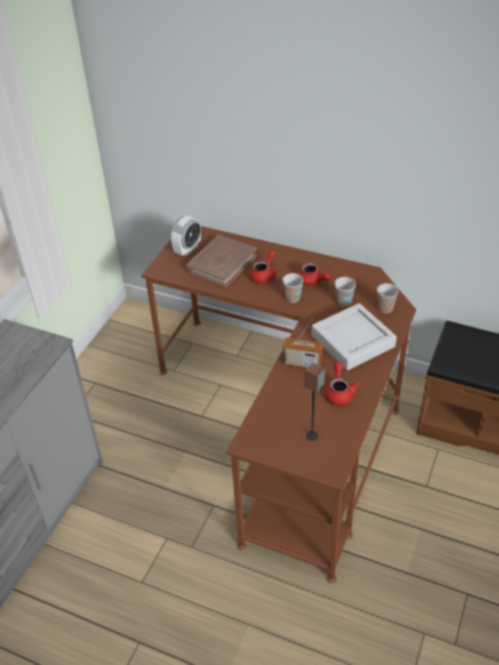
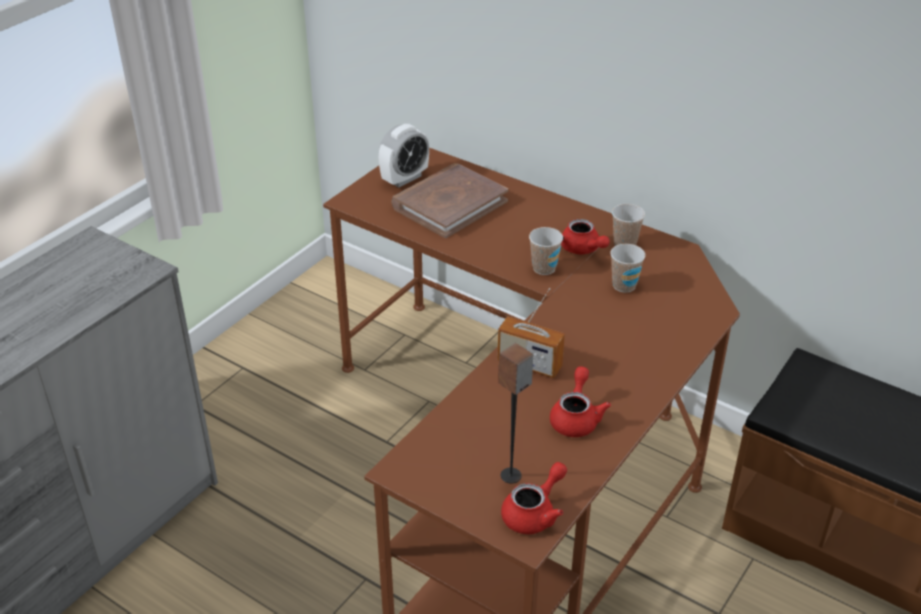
camera: 10 degrees right, 5 degrees down
(264, 275) = (509, 230): red teapot -> red teapot (534, 513)
(352, 341) = (621, 344): grey tray -> none
(385, 308) = (689, 305): cup -> cup (625, 244)

